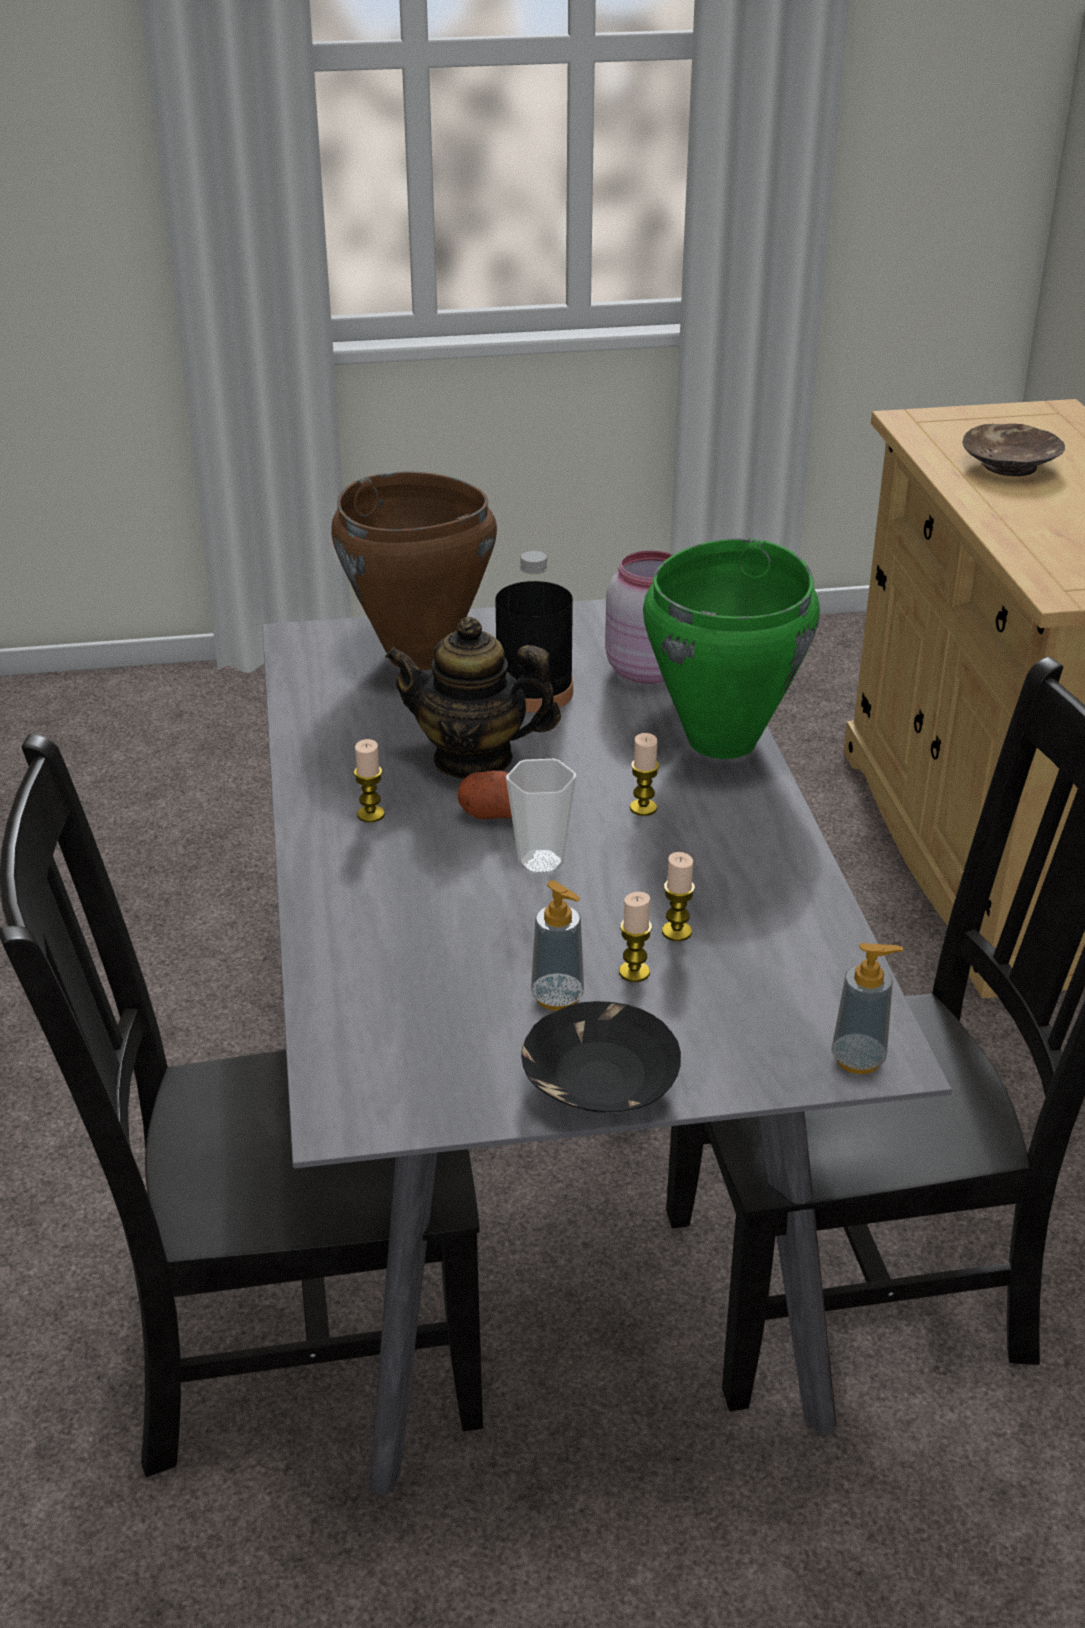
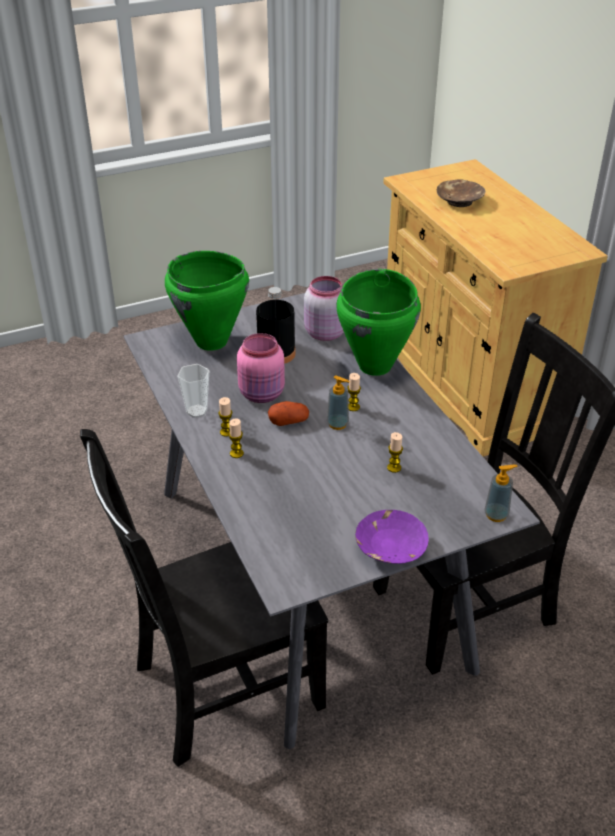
camera: 15 degrees left, 5 degrees up
(419, 656) = (211, 342): brown cooking pot -> green cooking pot
(473, 759) = (263, 394): teapot -> pink jar
(541, 863) = (318, 443): cup -> cup (196, 411)
(557, 997) = (354, 510): soap dispenser -> soap dispenser (337, 424)
(598, 1082) = (390, 548): black bowl -> purple bowl
(634, 972) = (383, 491): candle -> candle (236, 453)

